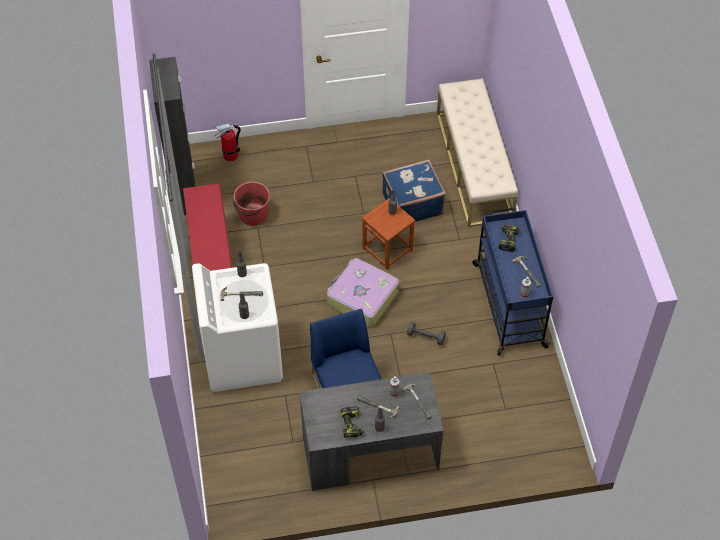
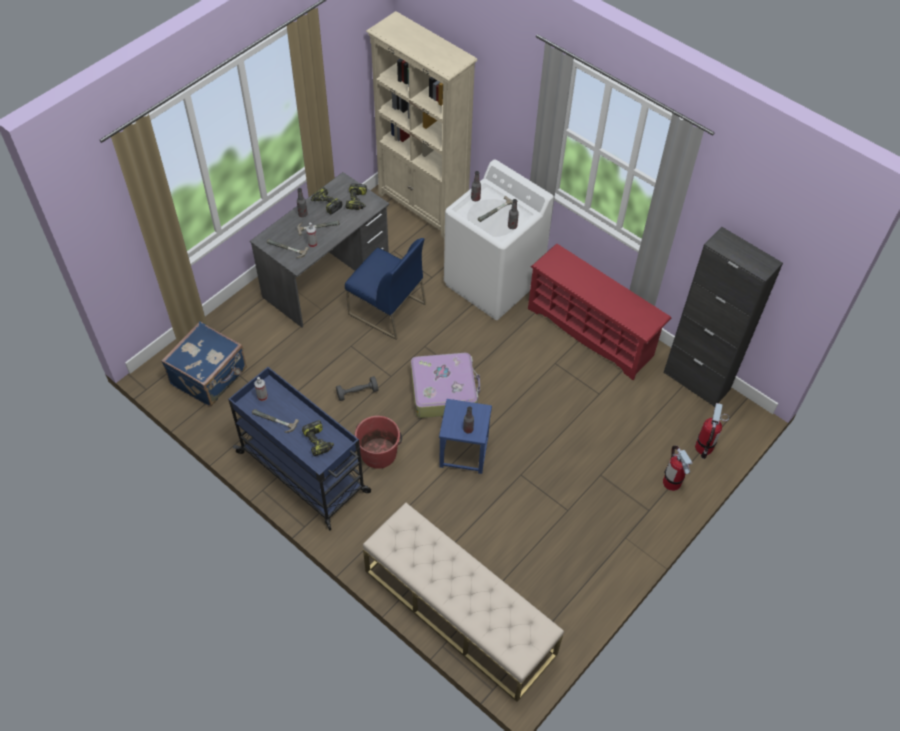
camera: 140 degrees right, 0 degrees up
(227, 470) = (423, 207): none -> beige bookcase
(253, 215) = (616, 403): red bucket -> red bucket (379, 453)
(274, 151) = (671, 482): none -> fire extinguisher
(323, 411) = (357, 201): none -> power drill
(388, 249) = (463, 452): brown stool -> blue stool
(411, 204) = (484, 517): blue suitcase -> blue suitcase (210, 377)

